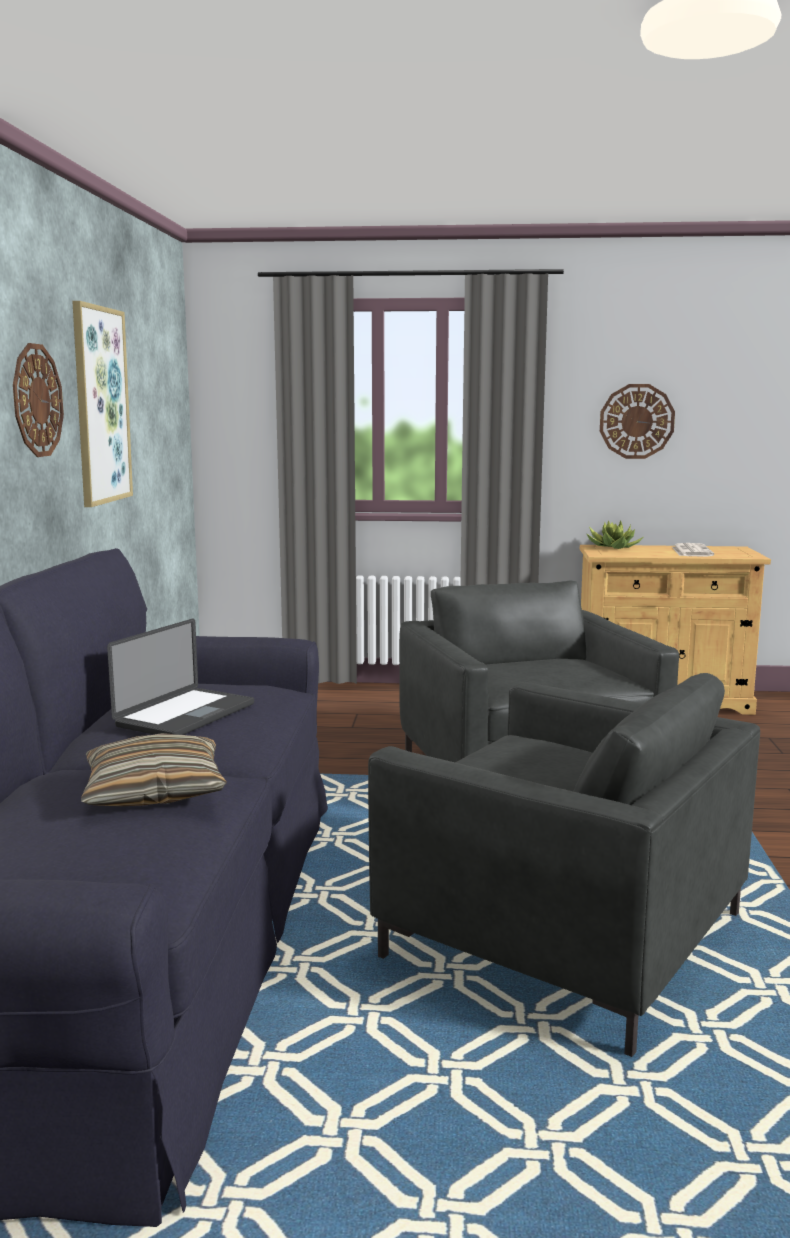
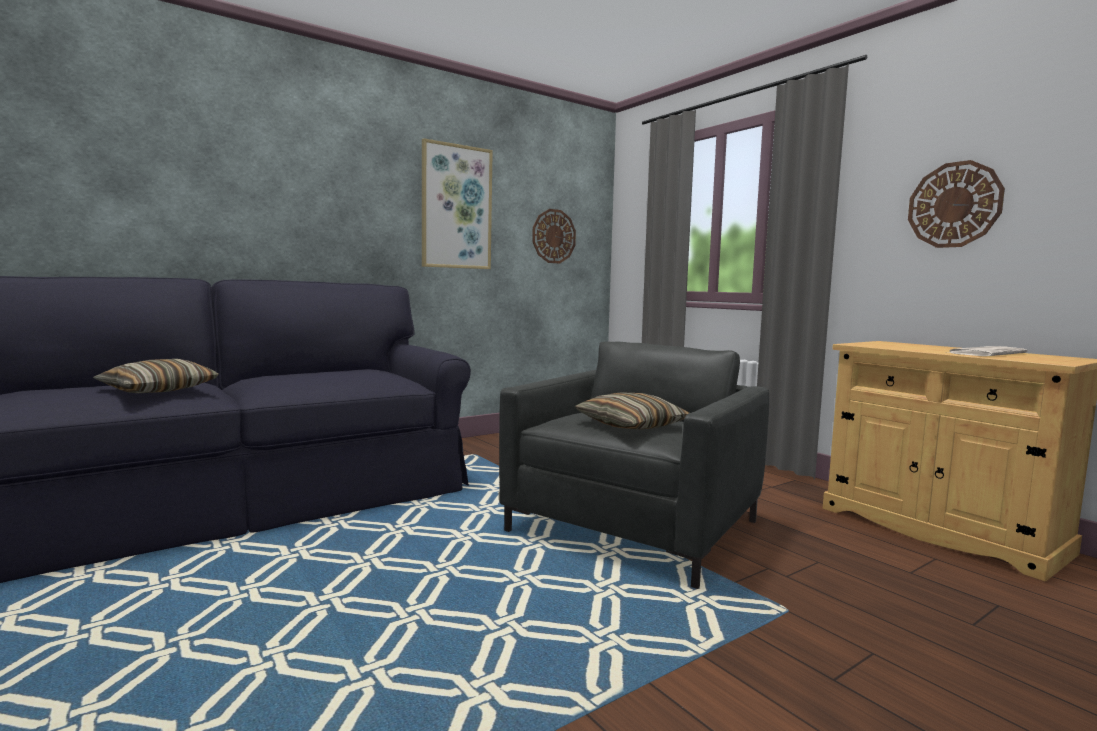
camera: 50 degrees right, 5 degrees down
(37, 400) = (364, 194): wall clock -> wall clock (553, 236)
(186, 715) = (307, 376): laptop -> none
(563, 673) = (631, 425): none -> pillow
(565, 935) = (342, 619): grey armchair -> none
(613, 547) = (902, 344): potted plant -> none

